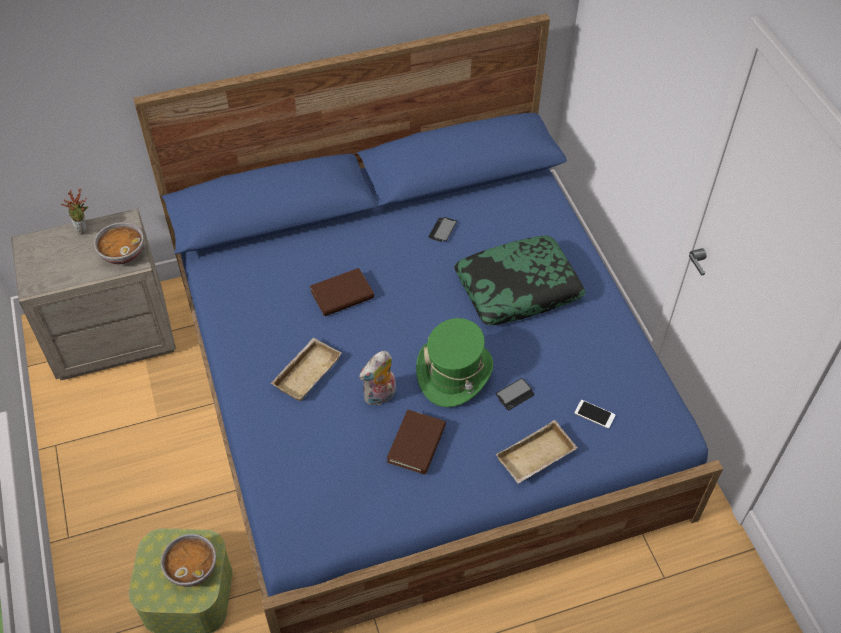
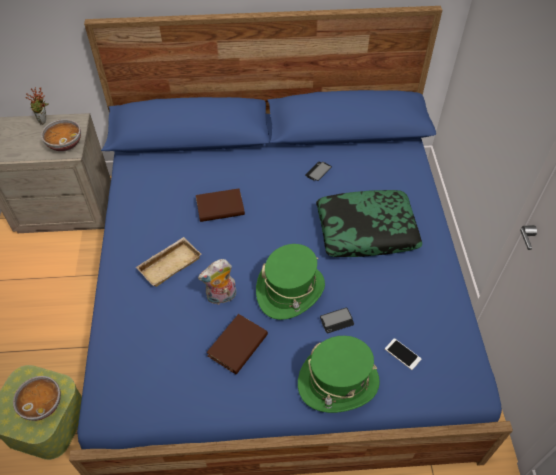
camera: 15 degrees right, 0 degrees up
(536, 458) = (338, 382): beige tray -> green hat

